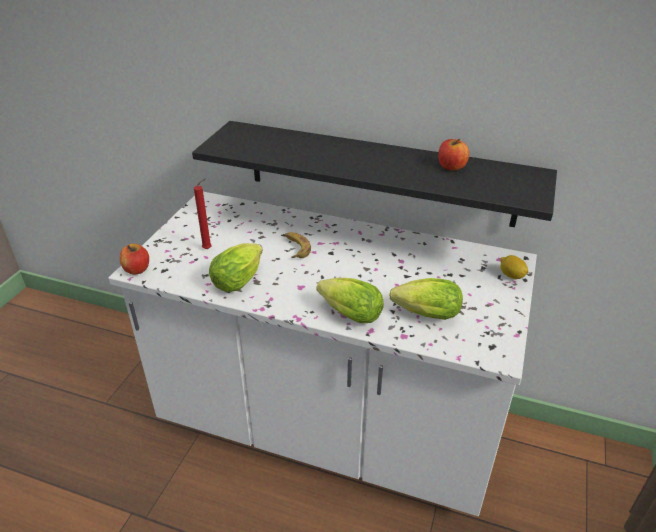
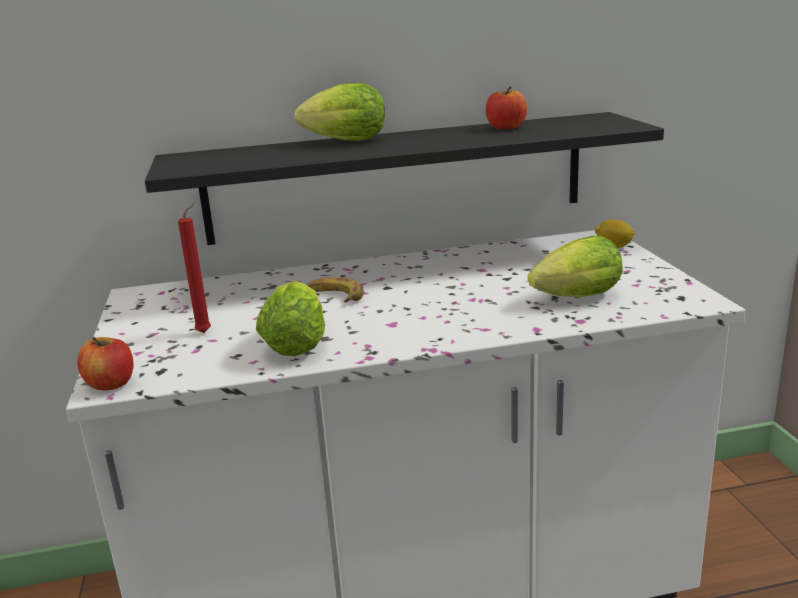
camera: 30 degrees left, 15 degrees down
(347, 313) = (487, 326): lettuce -> lettuce (341, 141)

